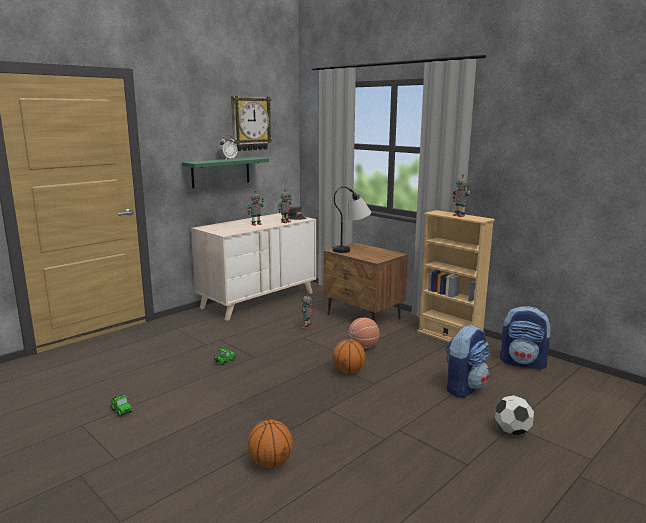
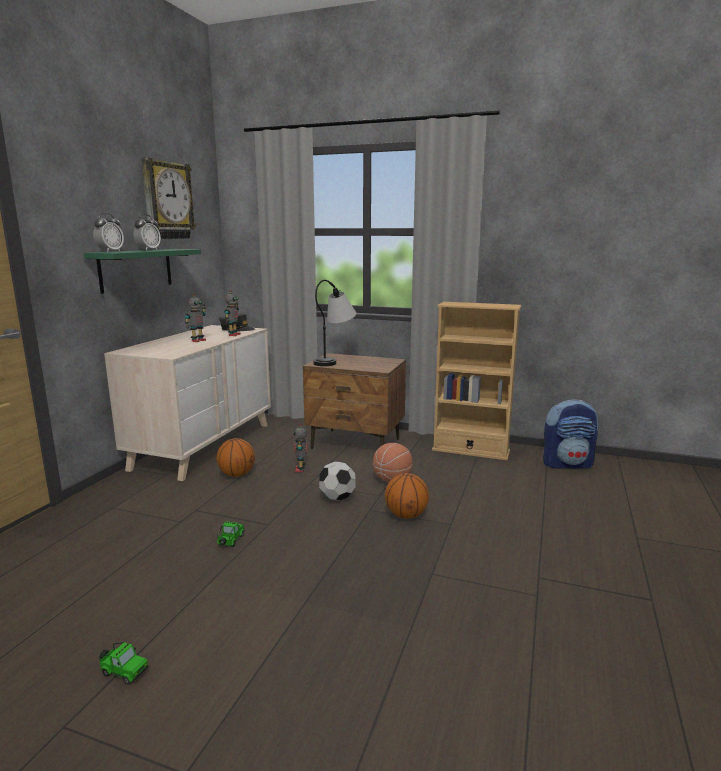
camera: 25 degrees left, 0 degrees up
(198, 161) = (110, 251): none -> alarm clock
(270, 462) = (439, 681): basketball -> basketball (237, 474)
(459, 215) = (481, 304): toy robot -> none
(464, 387) = (546, 504): backpack -> none
(512, 431) = (644, 544): football -> football (337, 498)

